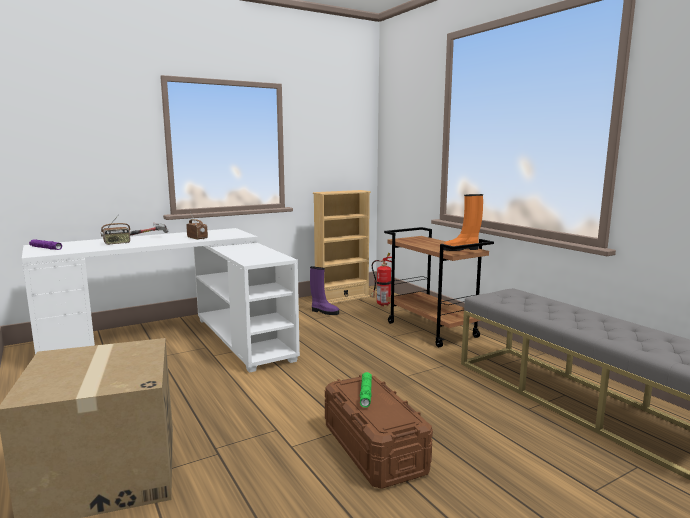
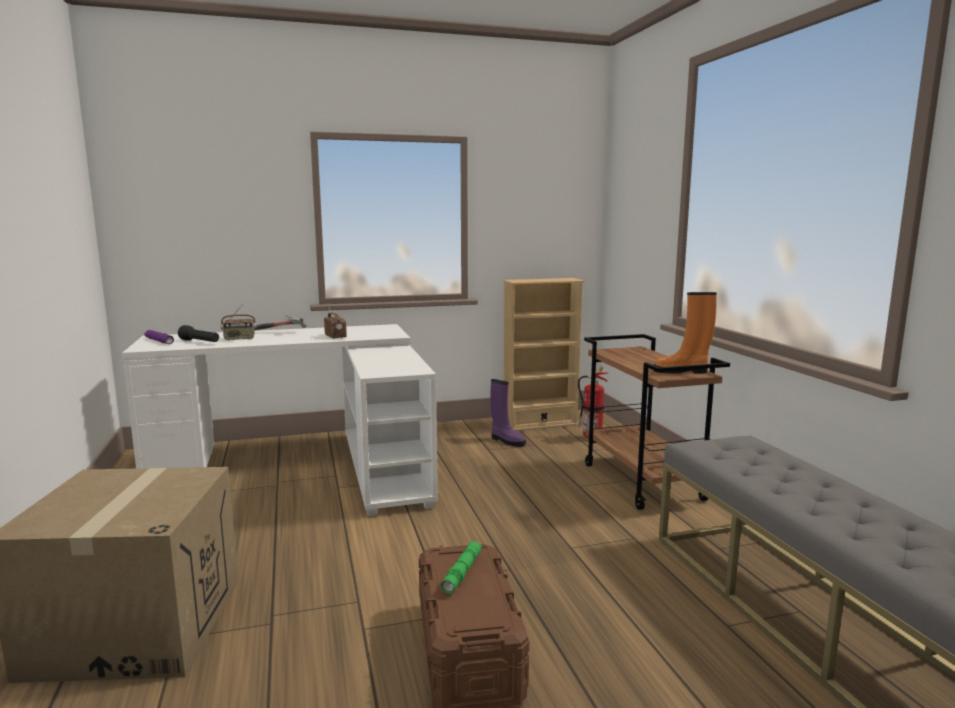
camera: 15 degrees right, 0 degrees up
(84, 247) = (200, 342): none -> black flashlight

